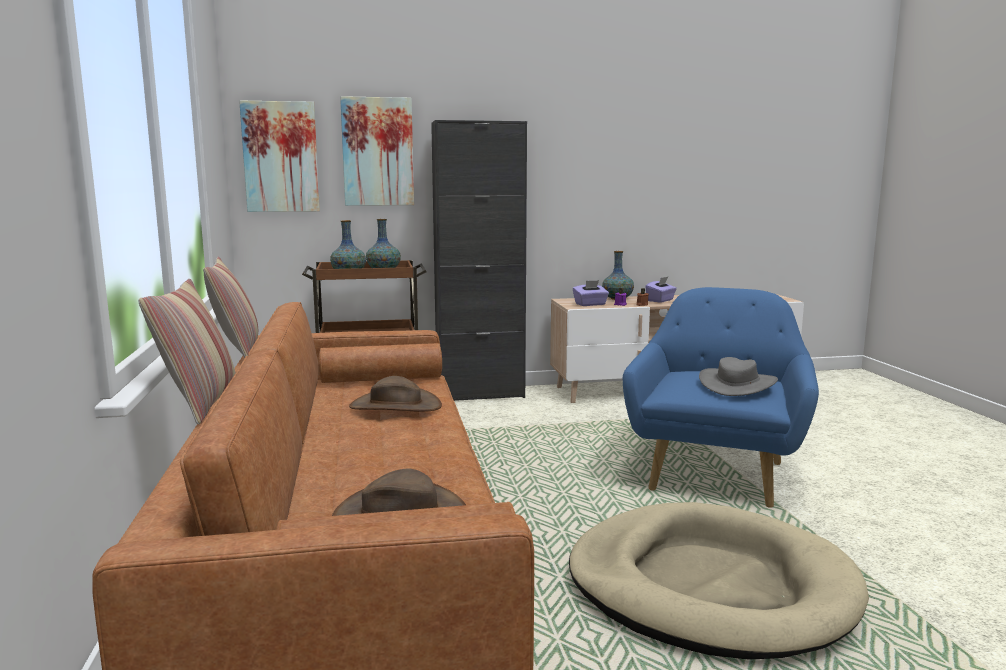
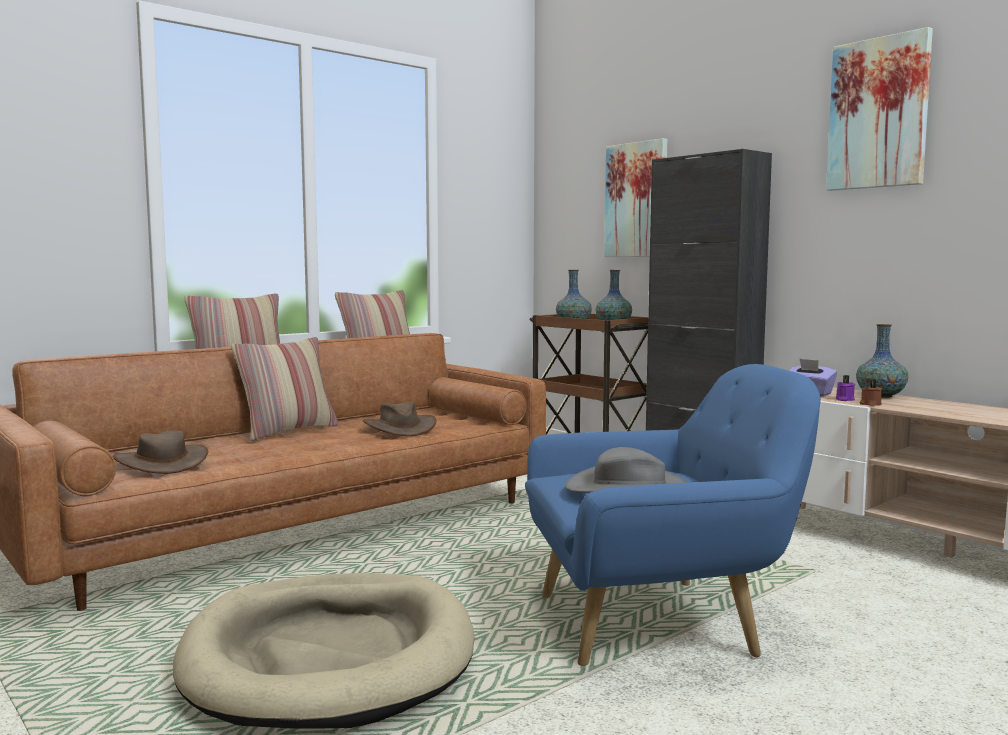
camera: 60 degrees right, 5 degrees down
(281, 157) = (565, 210): picture -> picture (878, 113)
(316, 445) = (288, 431): none -> pillow
(660, 300) = (929, 406): purple tissue box -> none

